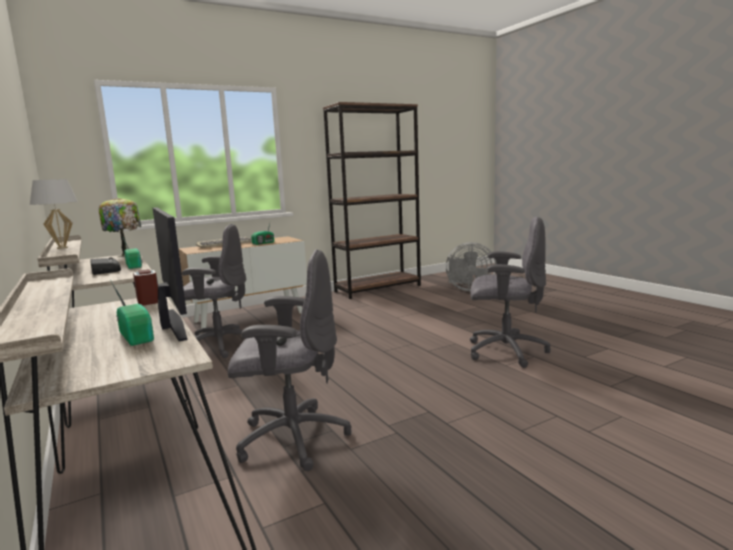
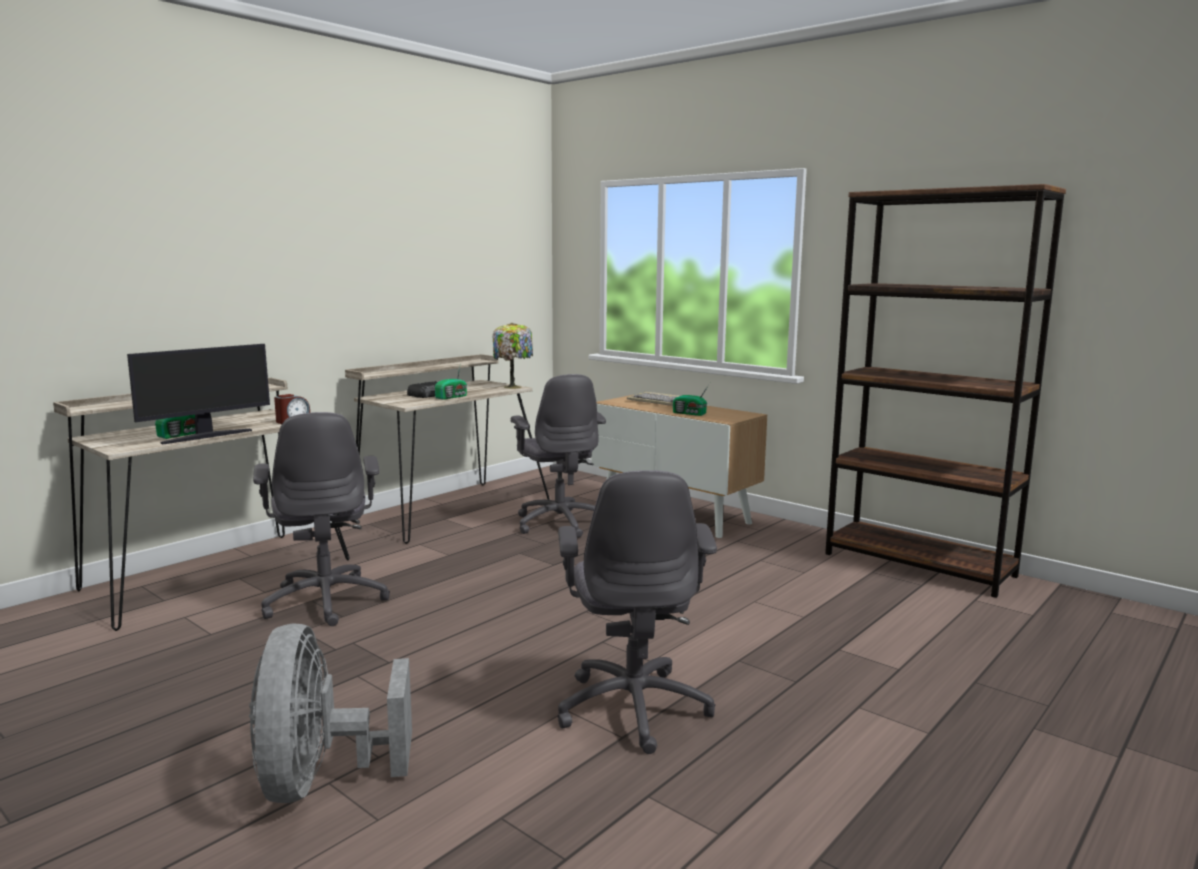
camera: 70 degrees right, 0 degrees up
(62, 248) = (435, 366): white table lamp -> none
(468, 289) = (1035, 649): grey fan -> grey fan (321, 780)

